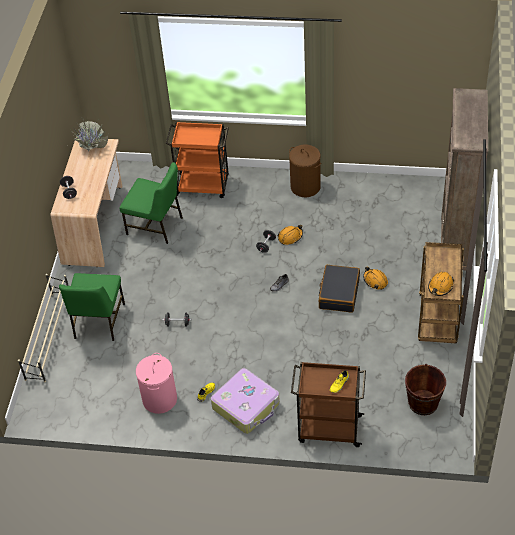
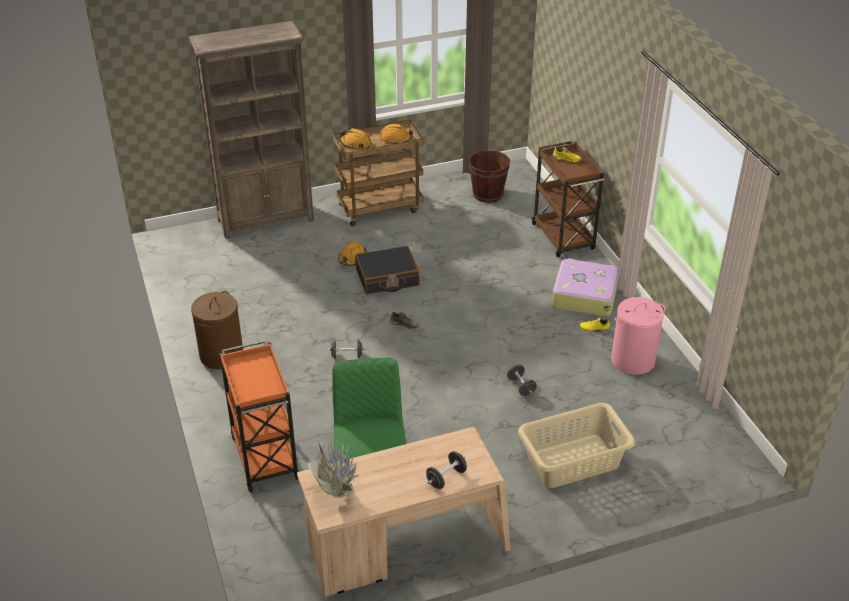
camera: 120 degrees left, 10 degrees down
(49, 336) = (634, 501): beige shoe rack -> none
(98, 321) = (573, 461): green chair -> beige laundry basket
(290, 237) = (320, 340): orange hard hat -> orange hard hat (355, 144)

